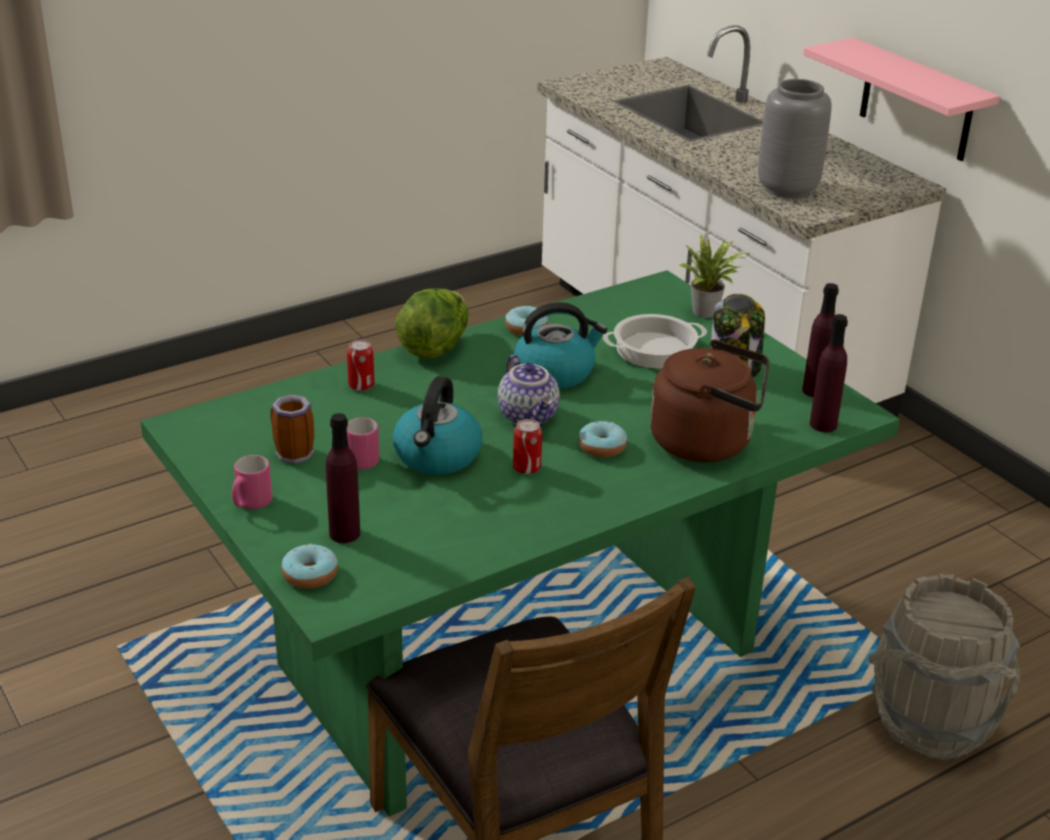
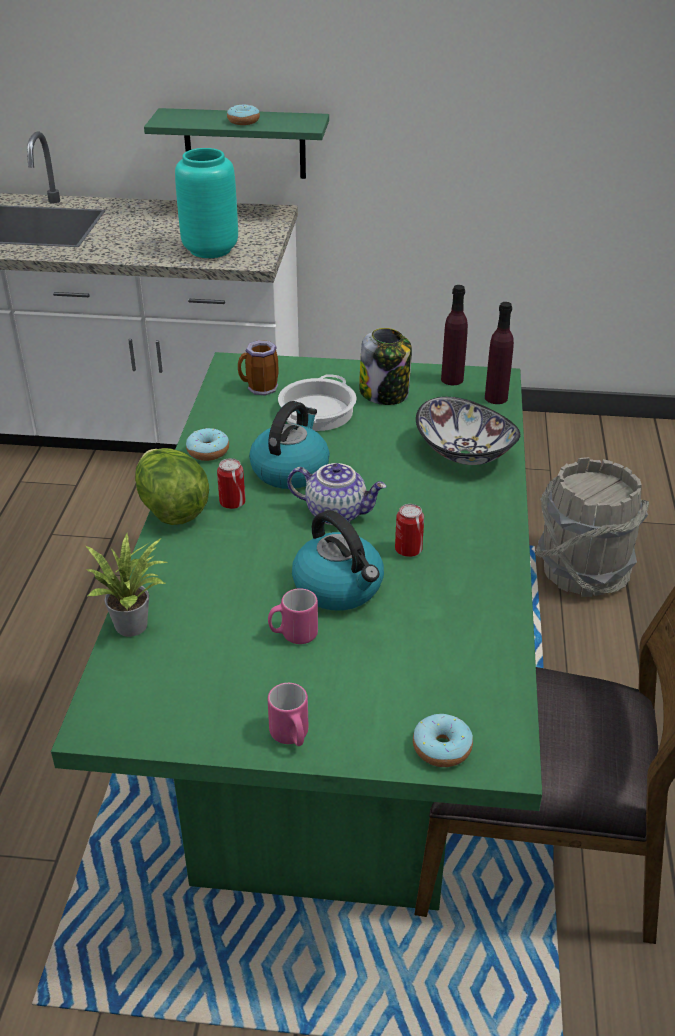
camera: 50 degrees left, 5 degrees up
(290, 453) = (236, 671): mug -> mug (260, 389)
(344, 533) = (399, 696): purple bottle -> none
(361, 385) = (179, 577): can -> can (232, 503)
(602, 447) = (420, 501): donut -> donut (243, 121)
(707, 442) = (466, 453): brown kettle -> bowl
(708, 312) = (298, 366): potted plant -> potted plant (135, 624)
(788, 189) = (211, 250): grey vase -> turquoise vase
(916, 101) = (245, 143): pink shelf -> green shelf

